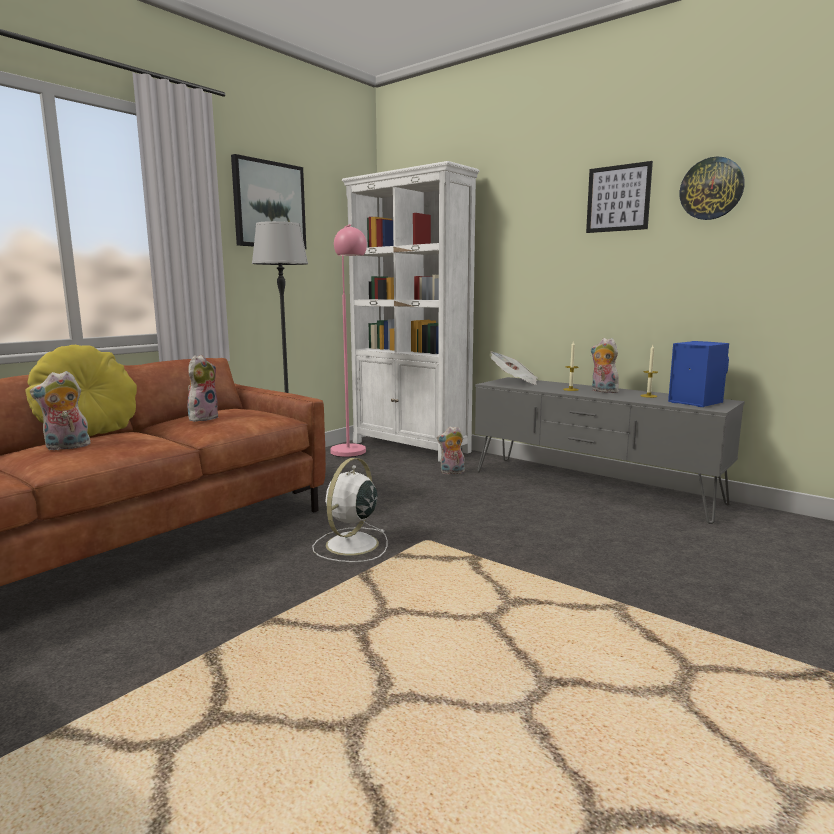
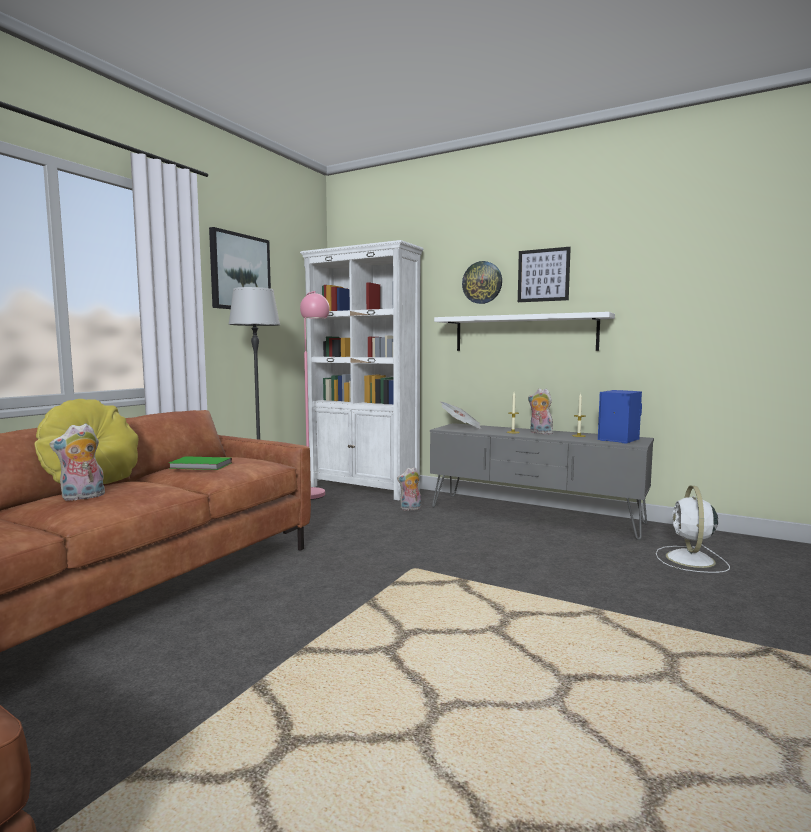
camera: 10 degrees left, 5 degrees down
(203, 418) = (201, 466): plush toy -> green book
(351, 545) = (347, 577): white fan -> white fan (690, 560)
(593, 271) = (524, 333): none -> white shelf
(711, 189) = (618, 270): wall clock -> wall clock (482, 282)

